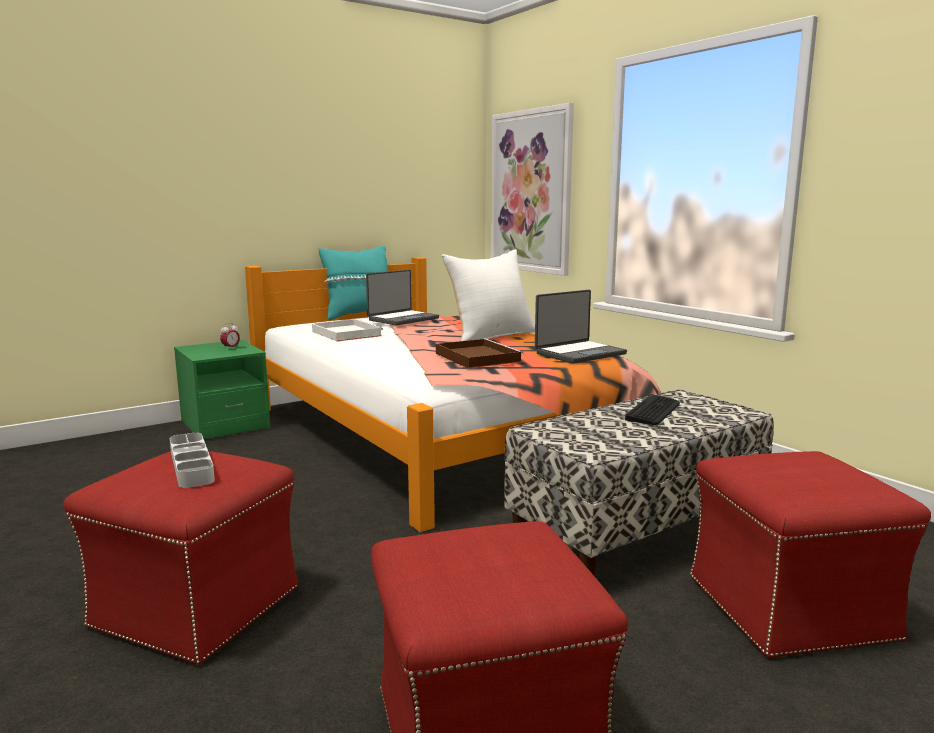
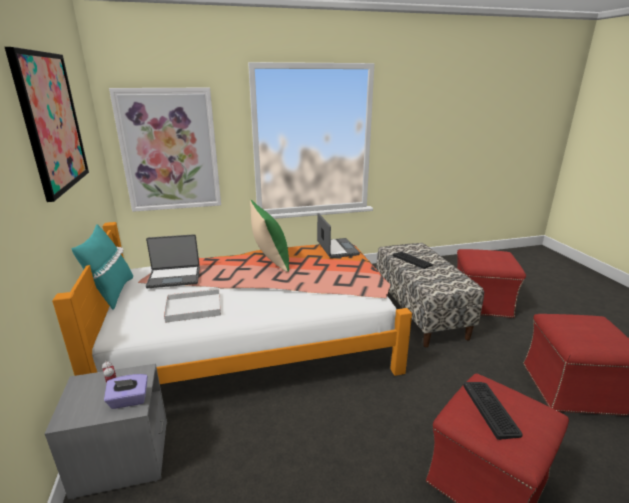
camera: 70 degrees left, 10 degrees up
(191, 465) = (491, 409): grey tray -> keyboard
(211, 354) = (129, 400): none -> purple tissue box
(225, 425) = (122, 458): green nightstand -> grey nightstand
(344, 133) = (52, 122): none -> picture
(402, 319) = (174, 277): laptop -> laptop turned 105 degrees clockwise
(476, 357) = (332, 274): brown tray -> none
(491, 336) = (270, 260): white pillow -> green pillow

